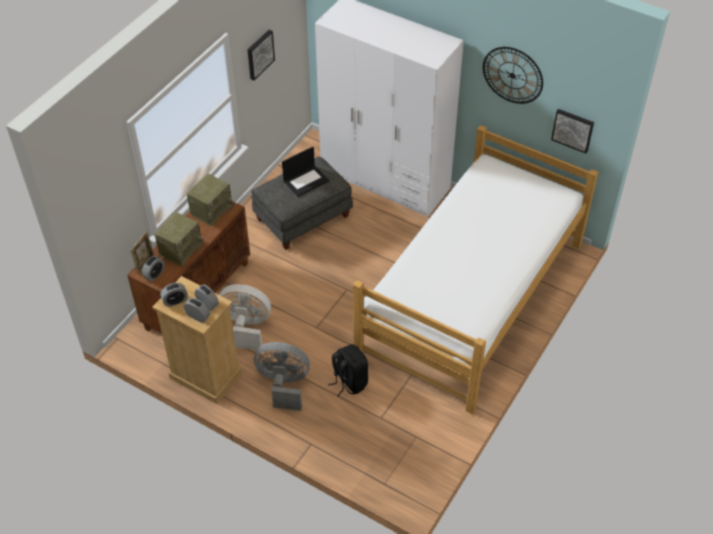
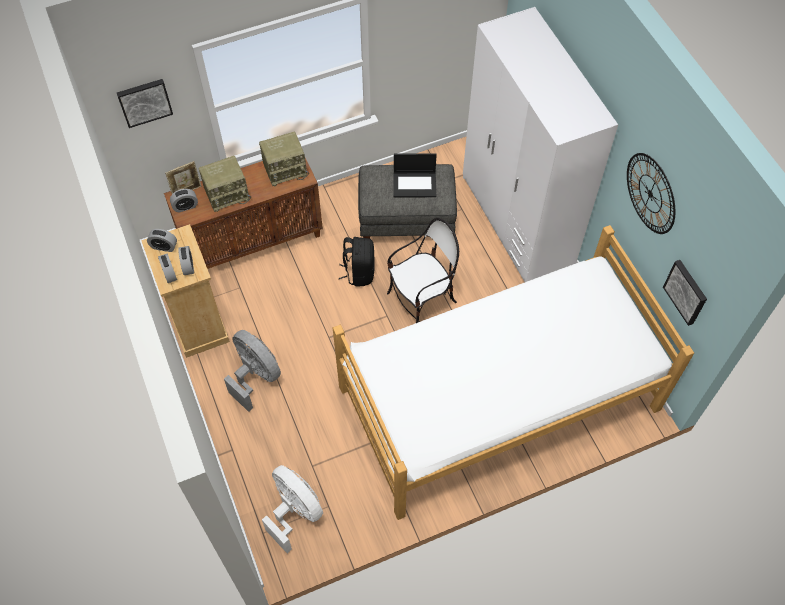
camera: 35 degrees right, 10 degrees up
(246, 327) = (269, 298): white fan -> white fan (295, 512)
(259, 54) = (417, 30): picture -> picture (144, 101)
(349, 382) = (313, 411): black backpack -> black backpack (359, 272)
(363, 265) = (422, 300): none -> chair

